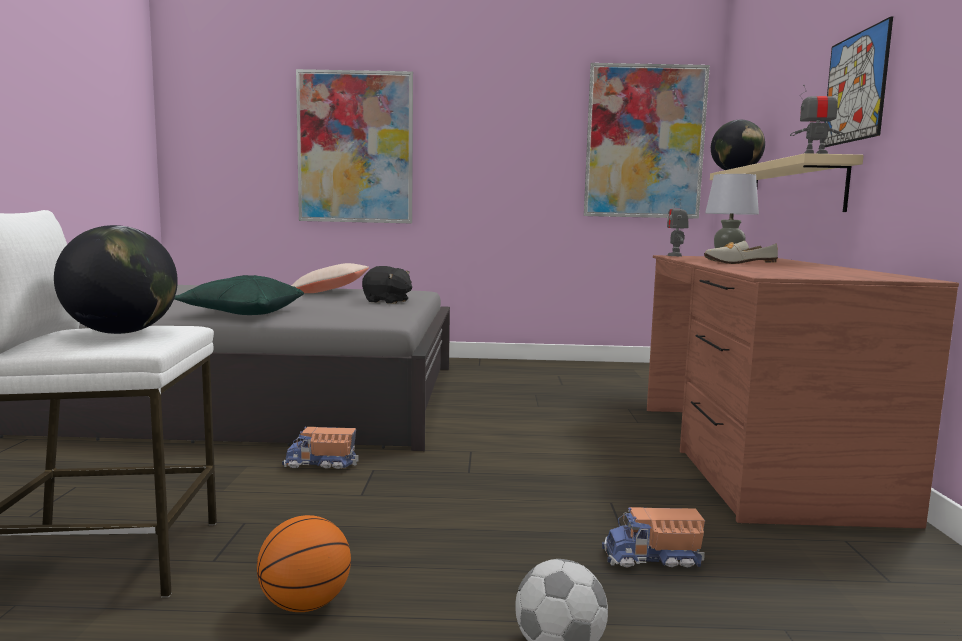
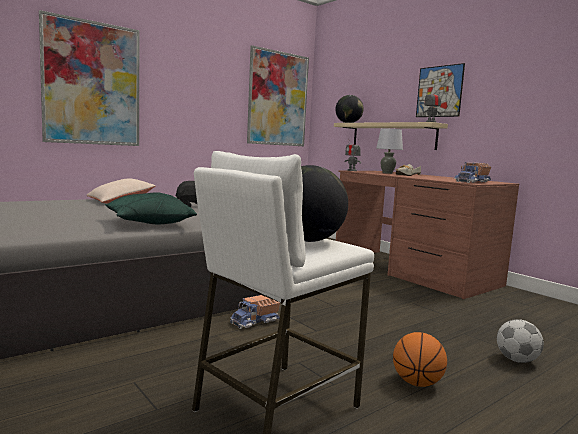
camera: 40 degrees left, 0 degrees up
(653, 559) = (471, 320): toy truck -> toy truck (472, 182)

